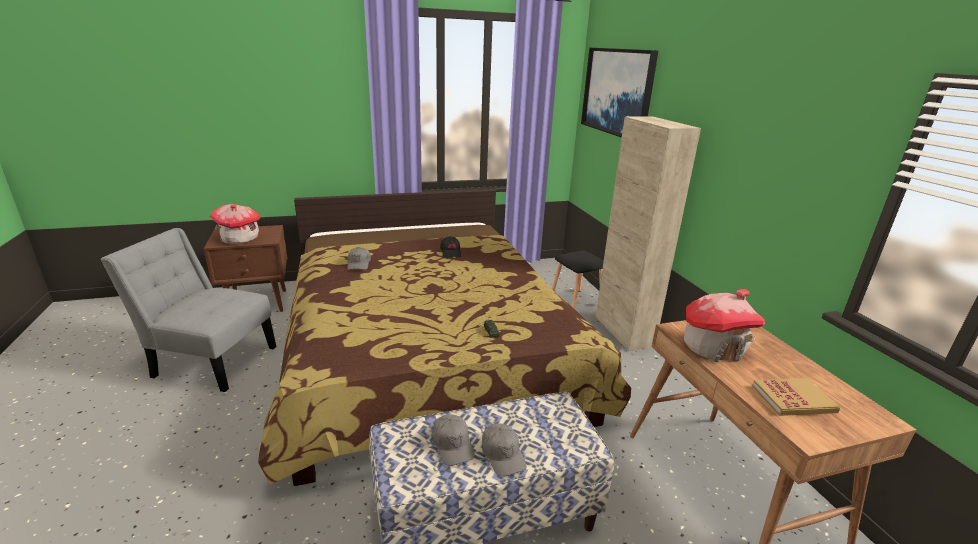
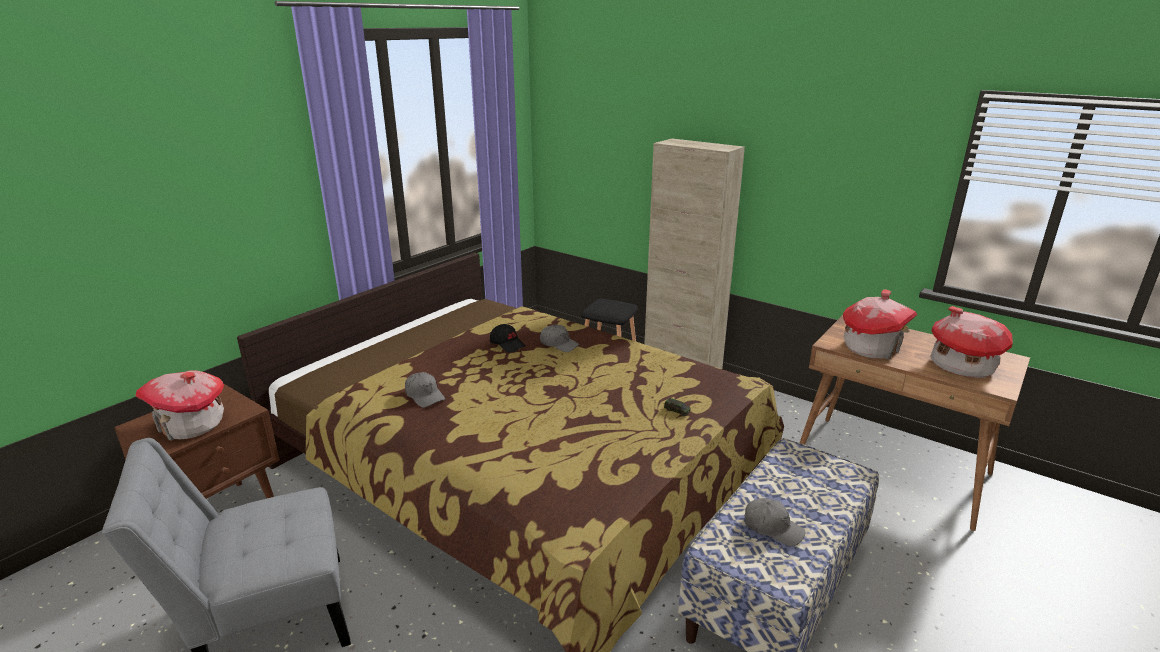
camera: 35 degrees left, 0 degrees up
(503, 455) = (815, 513): grey cap -> grey cap (559, 344)
(617, 92) = (602, 113): picture -> none
(793, 399) = (960, 366): book -> toy house

